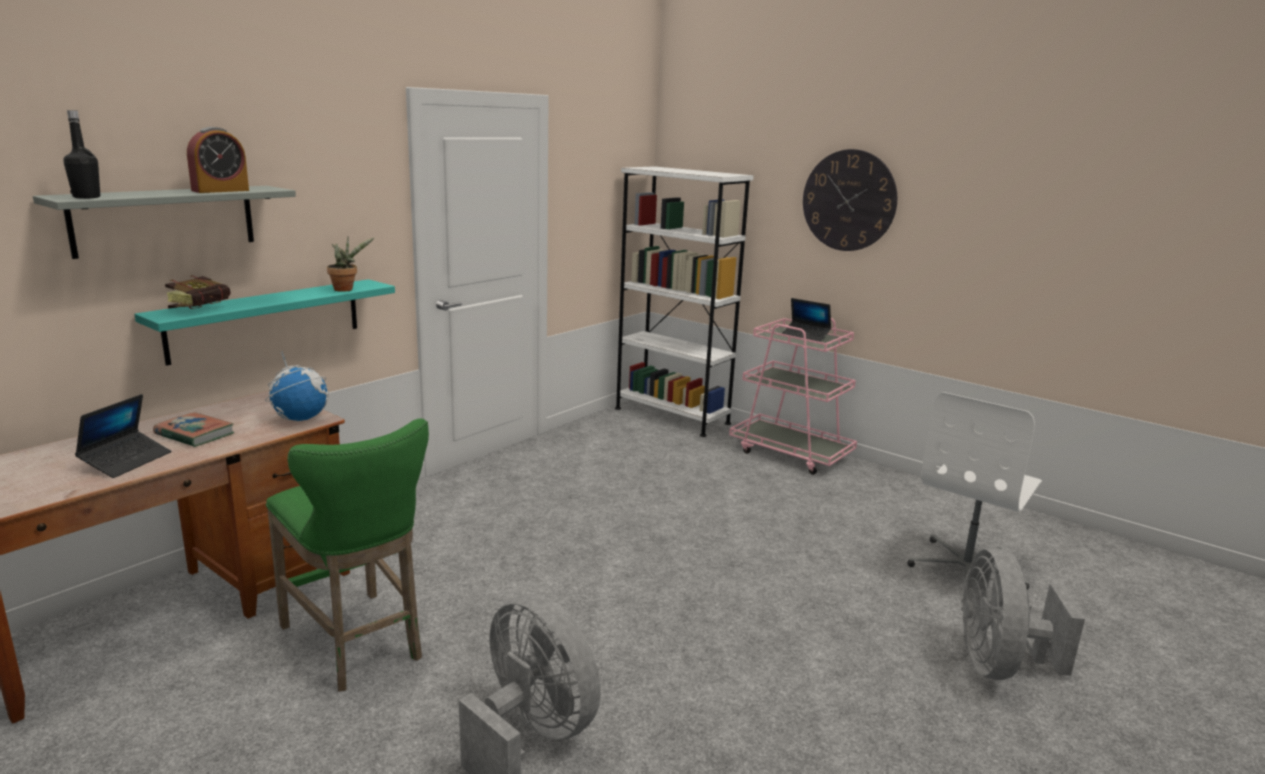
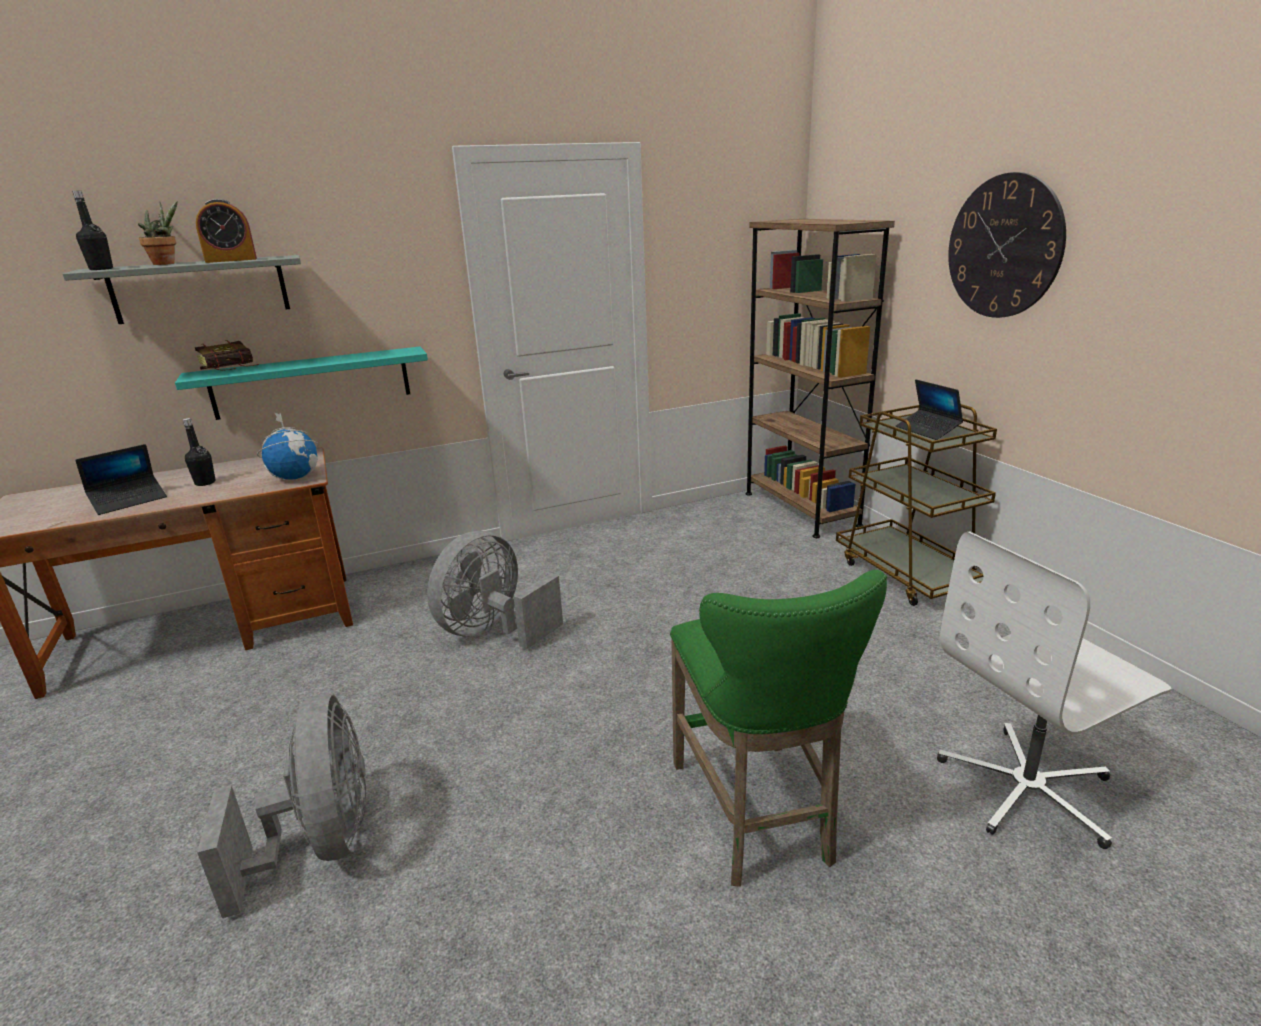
camera: 30 degrees right, 5 degrees up
(194, 434) = (205, 483): book -> black bottle
(346, 289) = (378, 355): potted plant -> potted plant (167, 264)
(357, 645) = (291, 697): green stool -> green stool (756, 817)
(671, 416) = (800, 509): white bookcase -> brown bookcase
(791, 453) = (907, 573): pink cart -> brown cart
(998, 665) = (950, 956): grey fan -> grey fan (494, 631)

